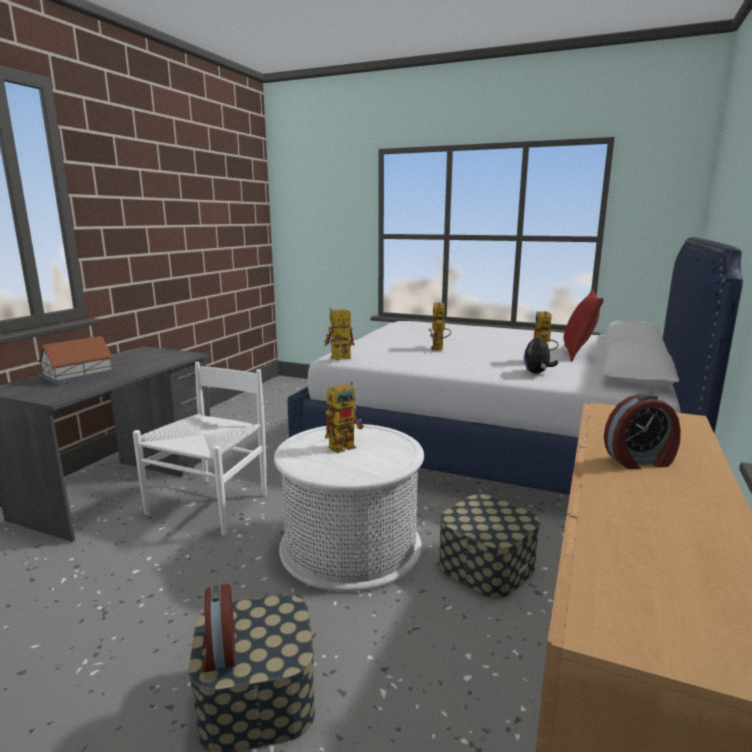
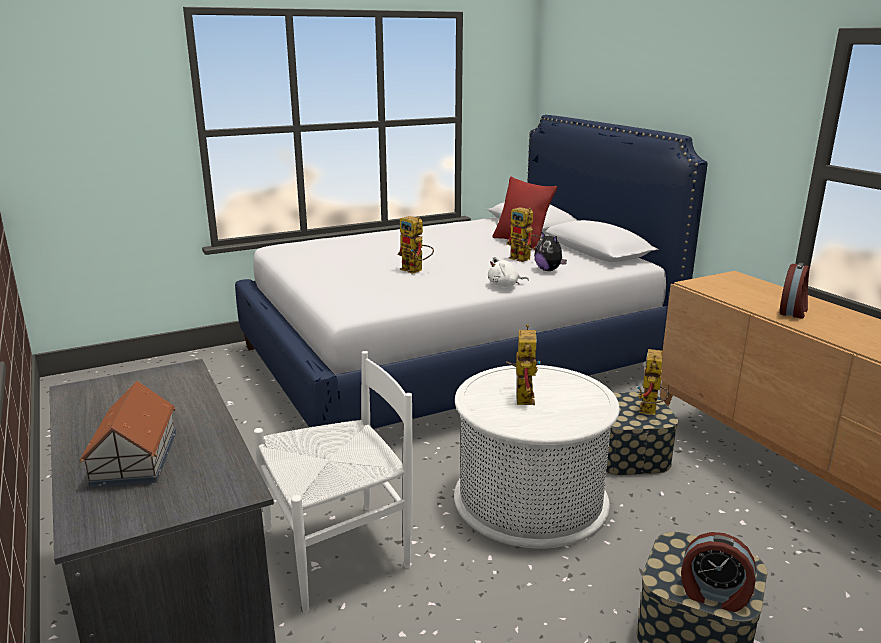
camera: 50 degrees left, 5 degrees up
(212, 505) = (339, 551): white chair -> white chair turned 90 degrees clockwise
(337, 359) = (364, 312): toy robot -> toy robot (650, 412)
(469, 371) = (505, 285): none -> white plush toy

